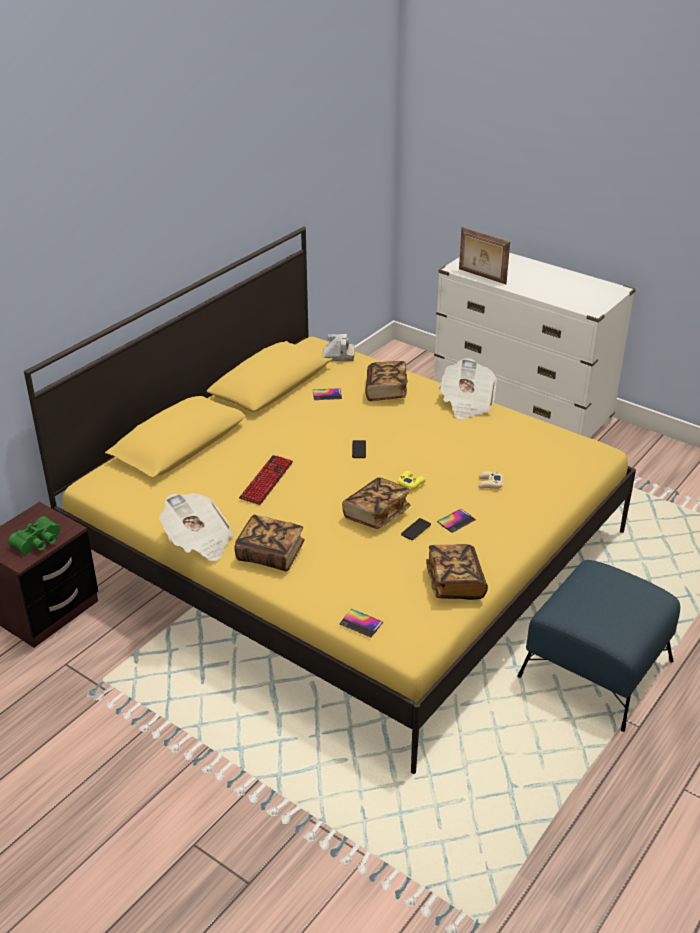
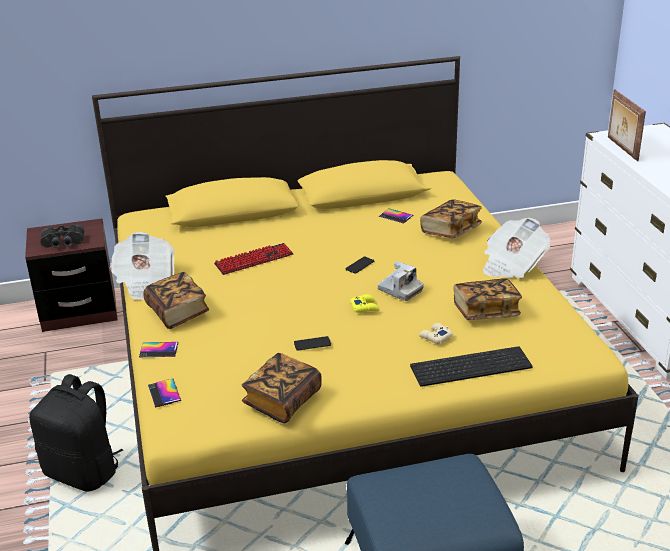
camera: 40 degrees right, 5 degrees down
(39, 543) = (63, 243): green binoculars -> black binoculars
(255, 742) = (84, 472): none -> black backpack
(338, 356) = (449, 191): camera -> camera (400, 290)
(376, 514) = (298, 318): book -> book (486, 312)
(456, 521) = (359, 353): phone -> phone (158, 350)
(540, 494) = (471, 365): none -> keyboard

